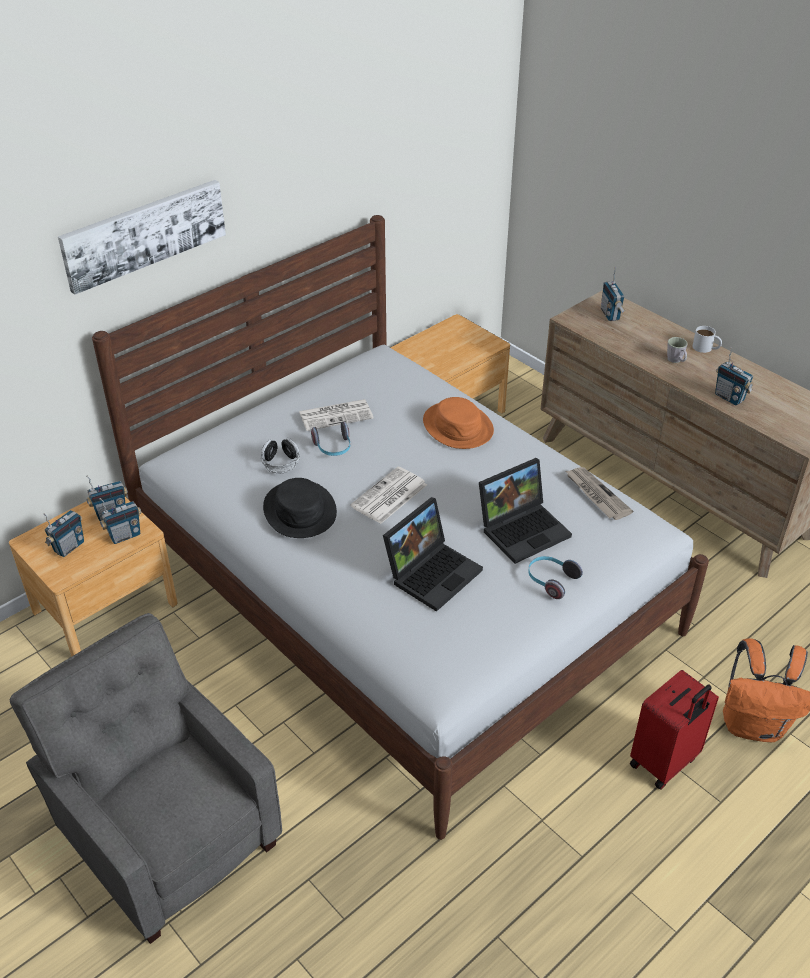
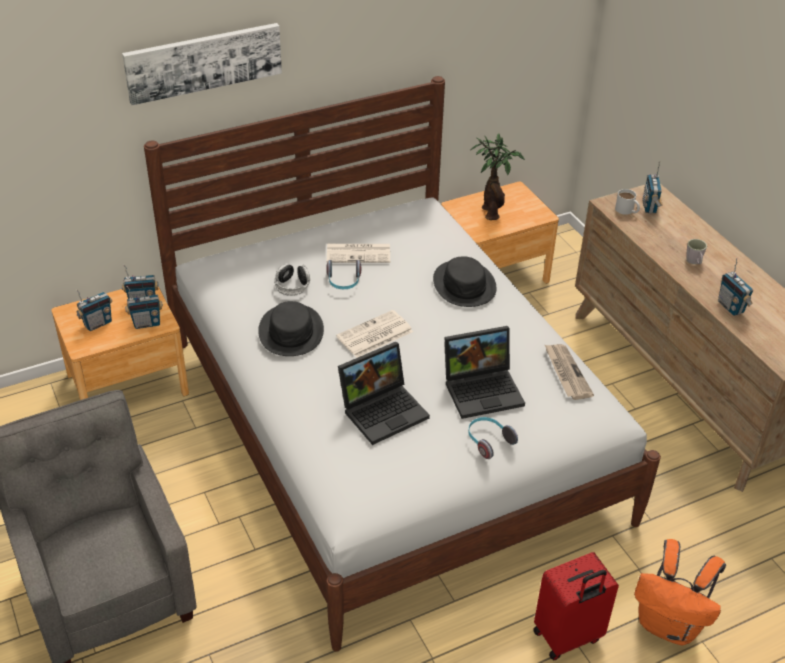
camera: 15 degrees right, 0 degrees up
(441, 348) = (491, 211): none -> potted plant
(458, 426) = (464, 285): orange hat -> black hat
(706, 348) = (730, 256): white mug -> white mug (627, 211)

